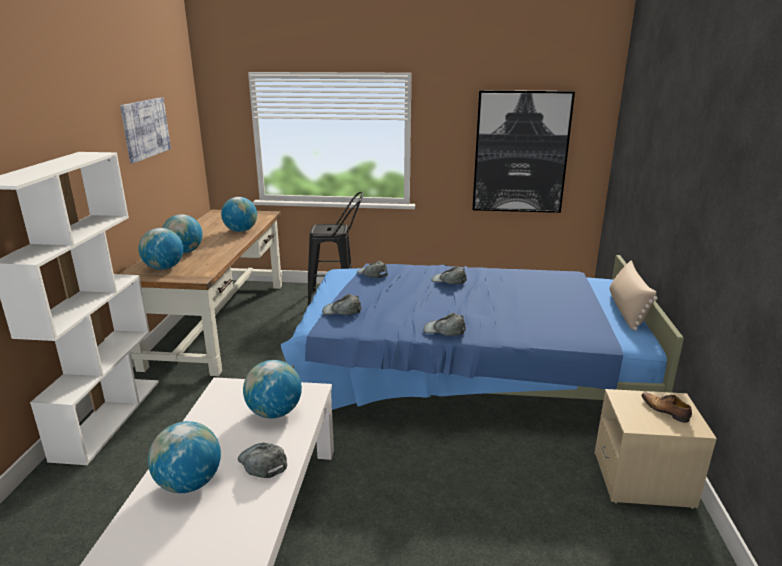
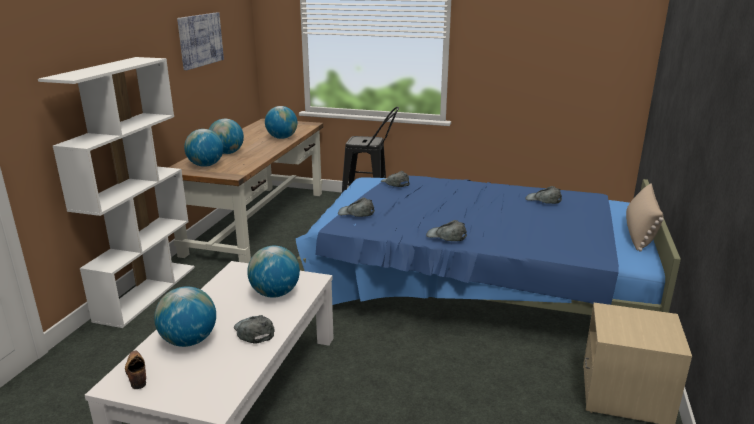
camera: 10 degrees right, 0 degrees up
(449, 280) = (466, 193): grey cap -> grey cap (543, 200)
(520, 152) = (558, 73): picture -> none
(665, 411) = (647, 327): shoe -> shoe (137, 374)

